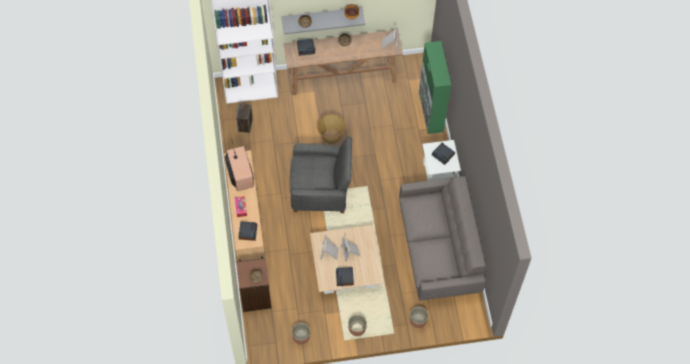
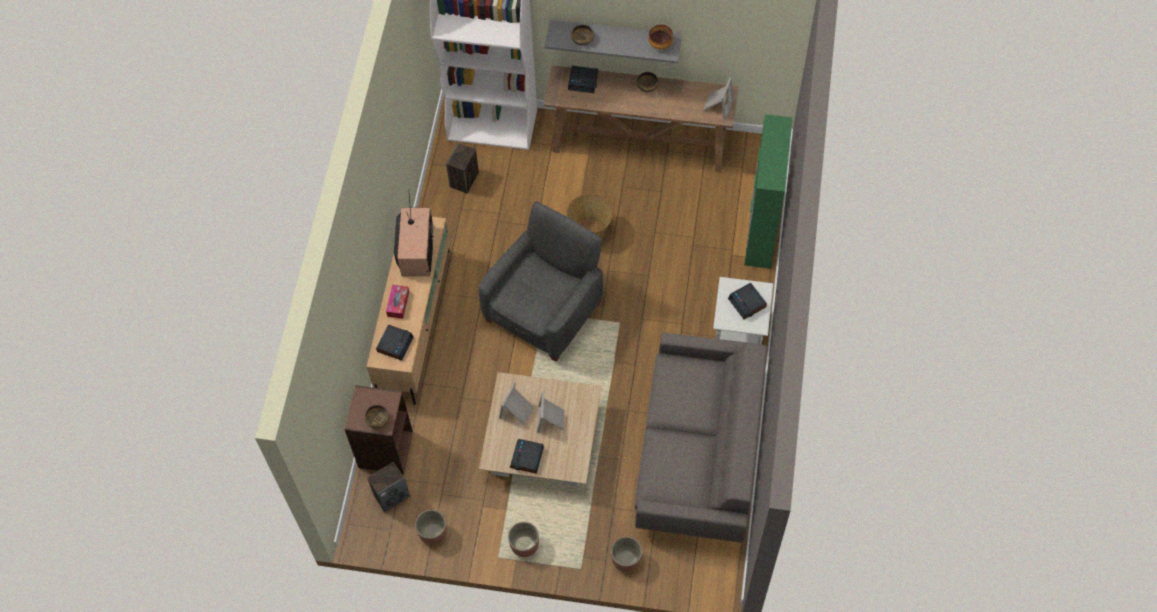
camera: 20 degrees right, 0 degrees up
(269, 322) = (391, 495): none -> speaker
(321, 190) = (545, 309): grey armchair -> grey armchair turned 75 degrees counterclockwise

